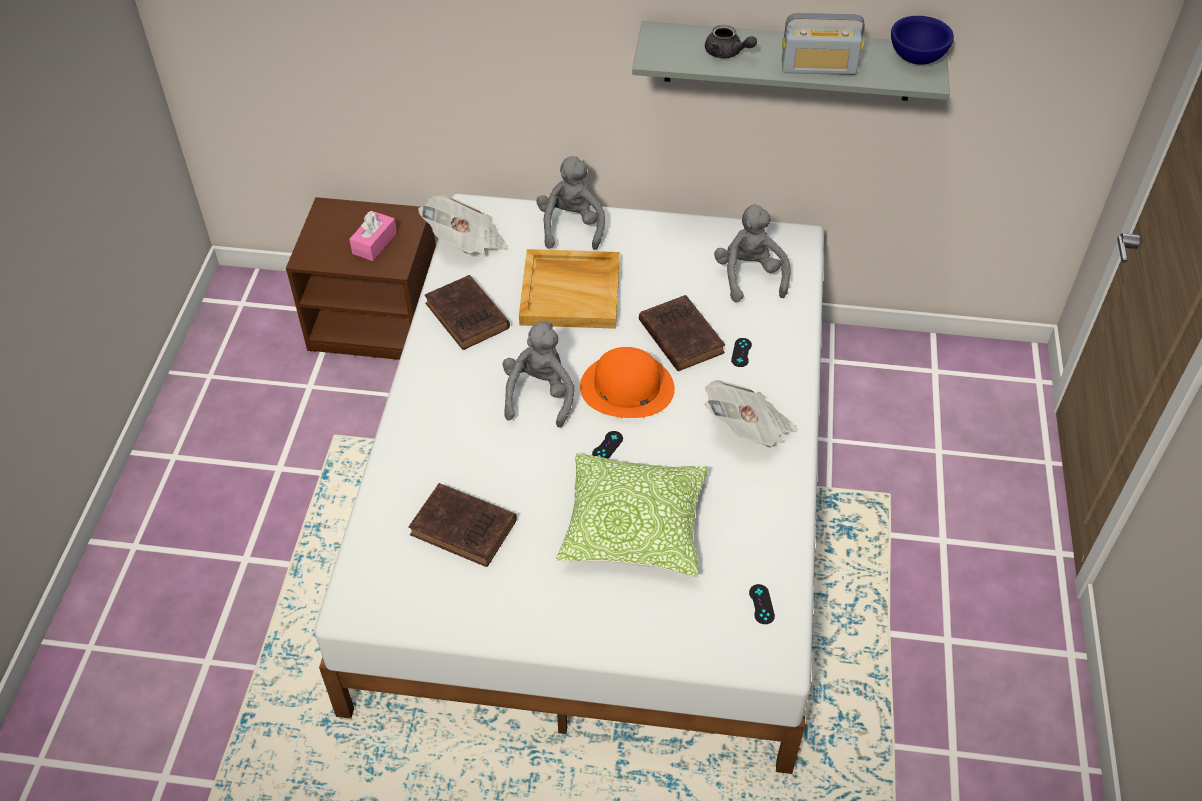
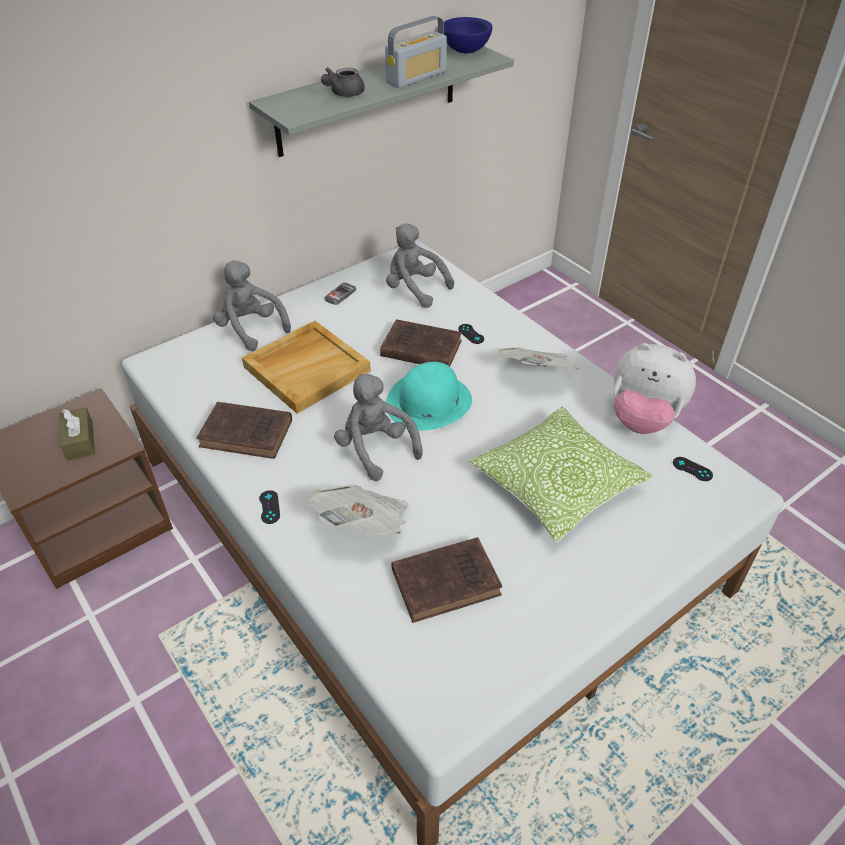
camera: 45 degrees left, 5 degrees down
(374, 243) = (80, 441): pink tissue box -> brown tissue box
(466, 243) = (178, 385): newspaper -> newspaper (364, 525)
(607, 446) = (468, 447): black game controller -> black game controller (269, 507)
(626, 387) = (428, 402): orange hat -> turquoise hat
(679, 240) = (340, 295): none -> phone
(727, 53) = (343, 94): grey teapot -> grey teapot turned 135 degrees clockwise
(783, 533) = (642, 418): none -> plush toy

